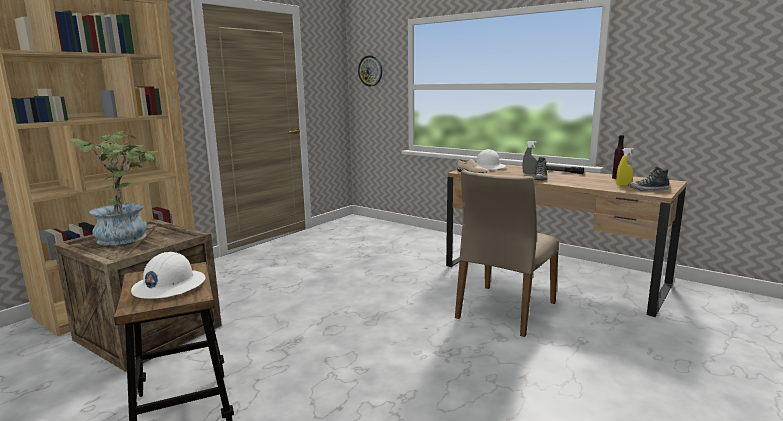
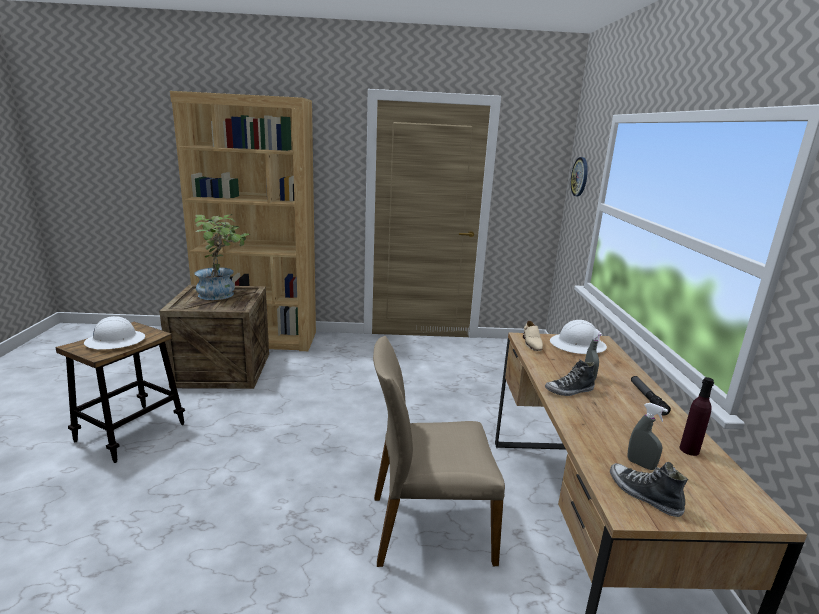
camera: 50 degrees right, 5 degrees up
(623, 185) = (640, 464): yellow spray bottle -> grey spray bottle

